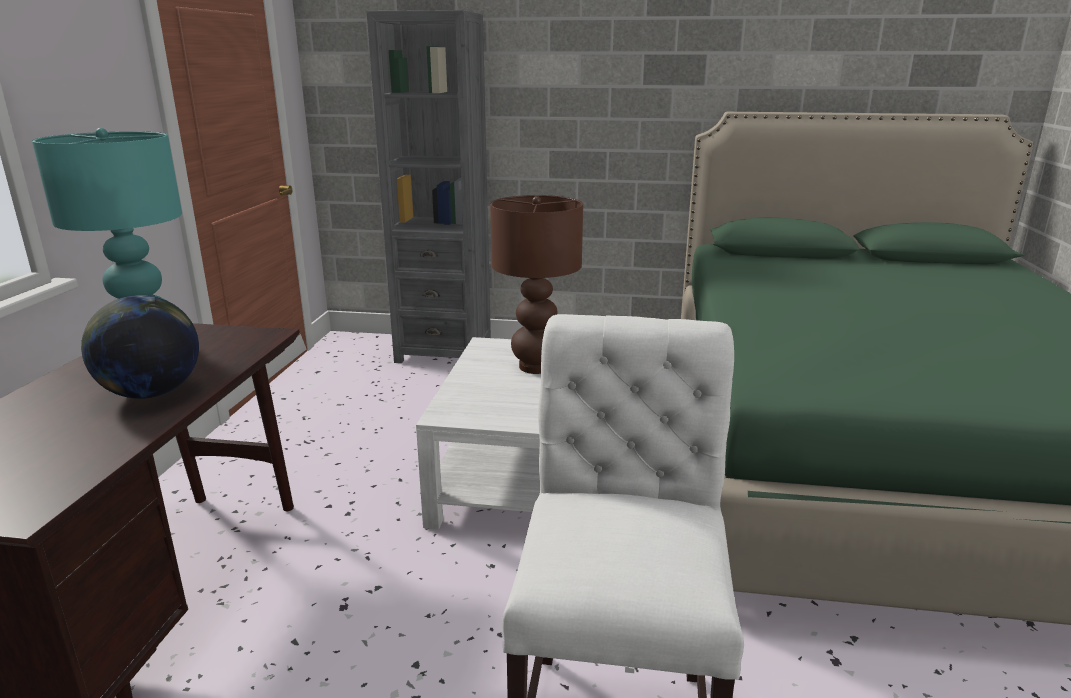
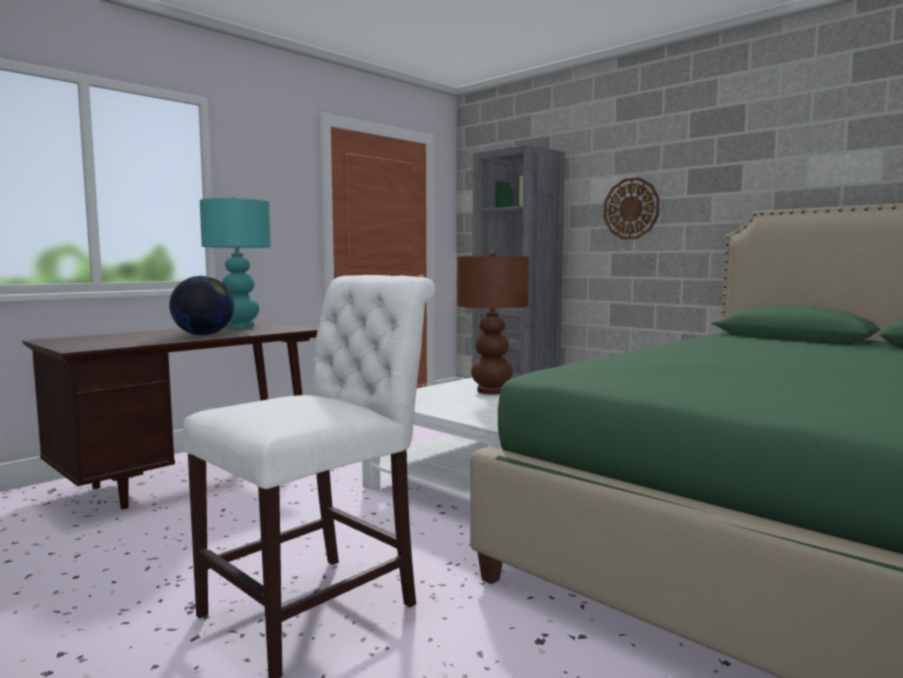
camera: 35 degrees right, 15 degrees down
(575, 97) = (631, 208): none -> wall clock

